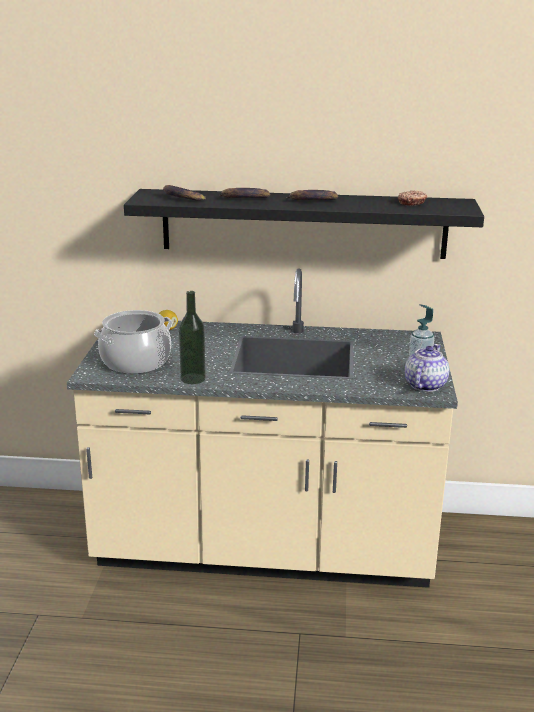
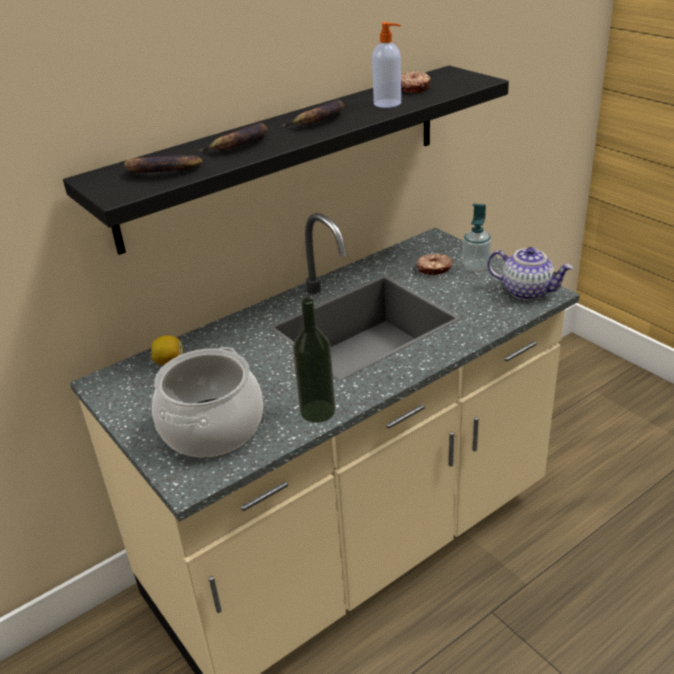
camera: 40 degrees left, 10 degrees up
(372, 205) = (388, 103): none -> soap dispenser
(390, 350) = (434, 269): none -> donut
(424, 385) = (527, 291): teapot -> teapot turned 135 degrees clockwise

